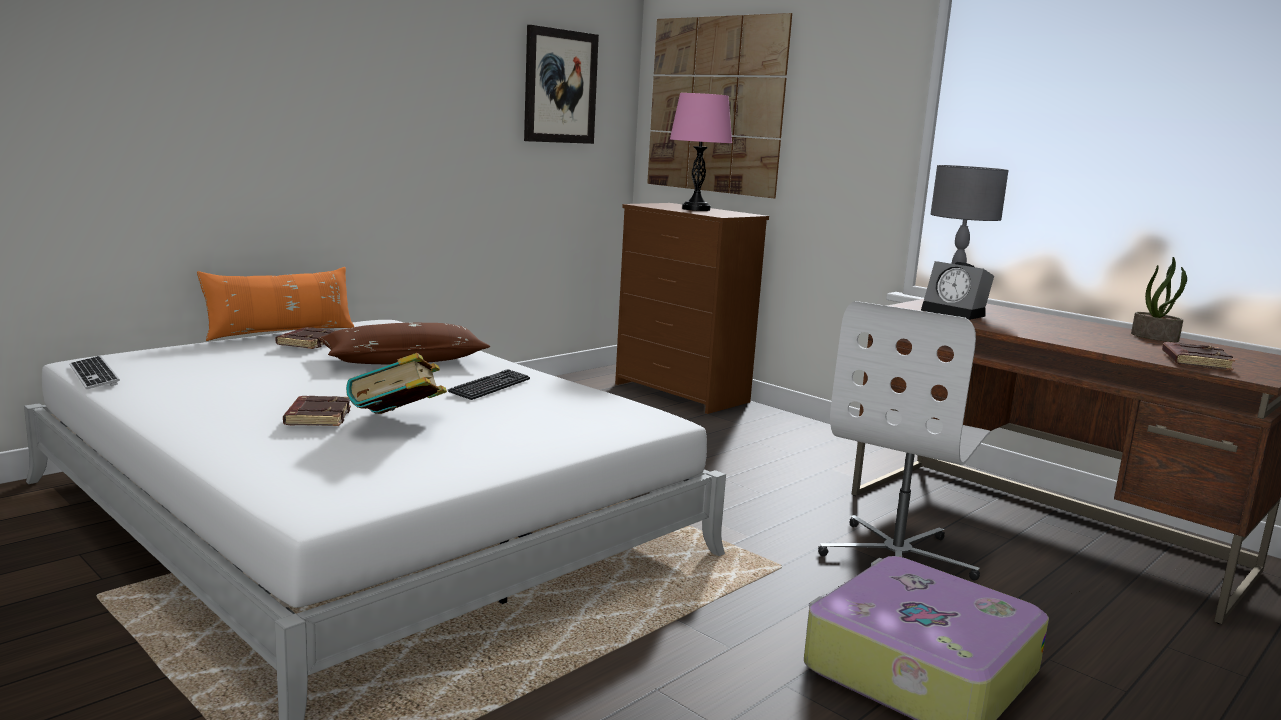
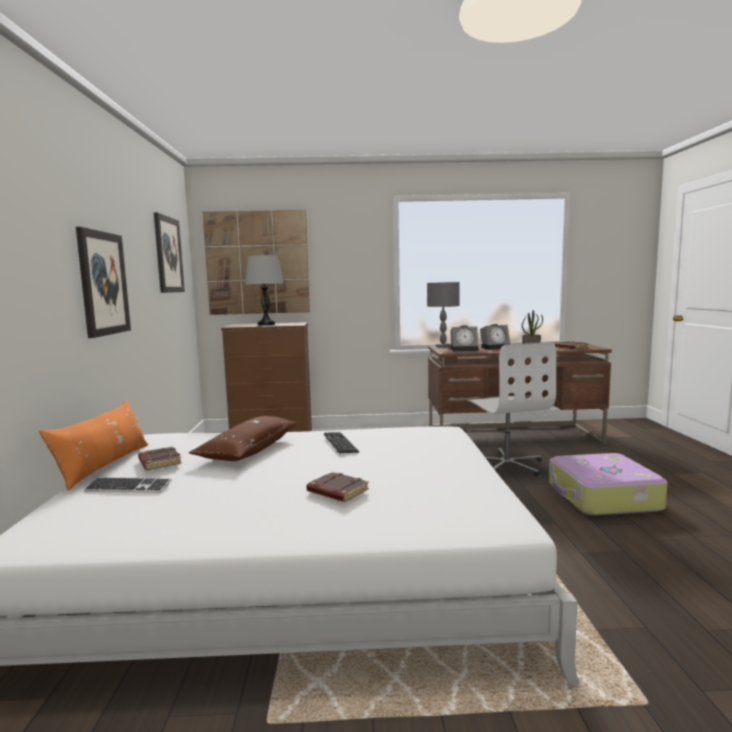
camera: 45 degrees left, 5 degrees down
(94, 375) = (69, 548): keyboard -> keyboard (128, 487)
(375, 121) = (103, 283): none -> picture
(398, 423) = (379, 475): book -> none
(696, 209) = (266, 324): pink table lamp -> grey table lamp
(1033, 324) = (495, 347): none -> alarm clock

